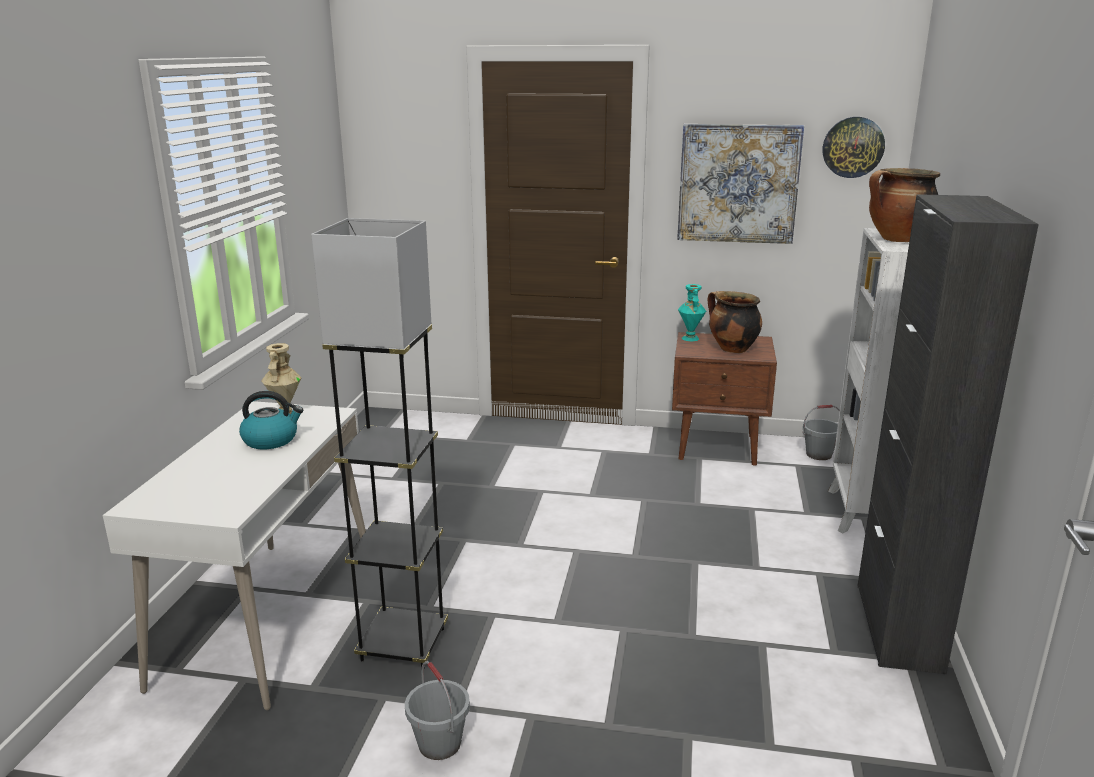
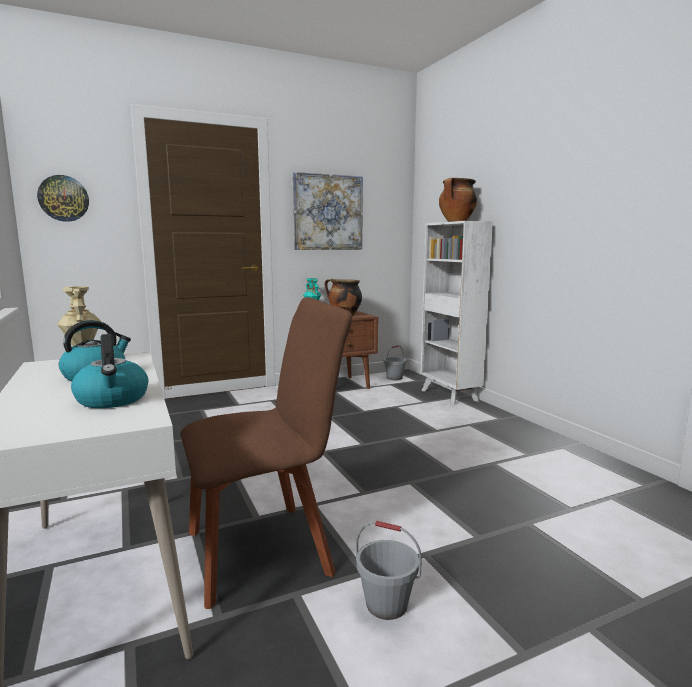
camera: 35 degrees left, 10 degrees down
(241, 481) = (113, 400): none -> kettle
(403, 644) = (266, 549): grey floor lamp -> brown chair
(853, 147) = (386, 191): wall clock -> wall clock (63, 198)
(898, 626) = (536, 435): black cabinet -> none

